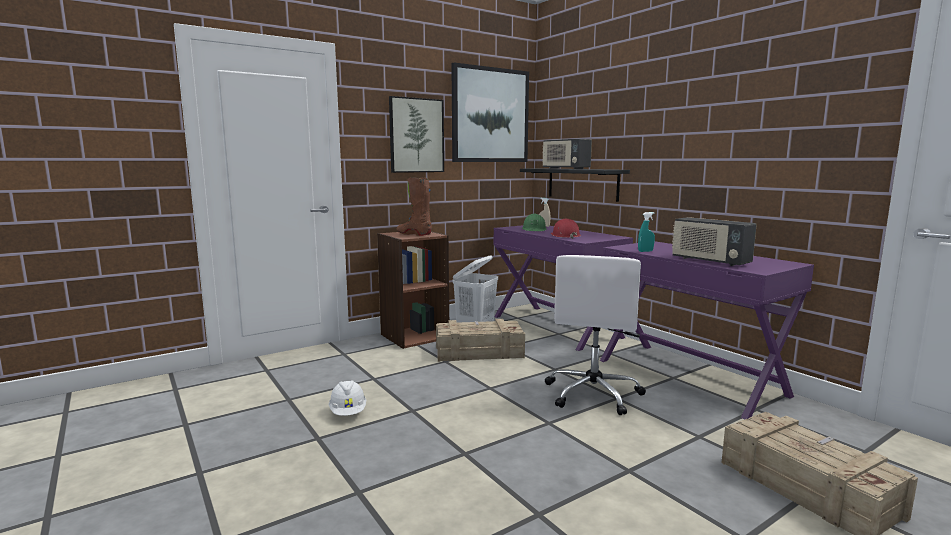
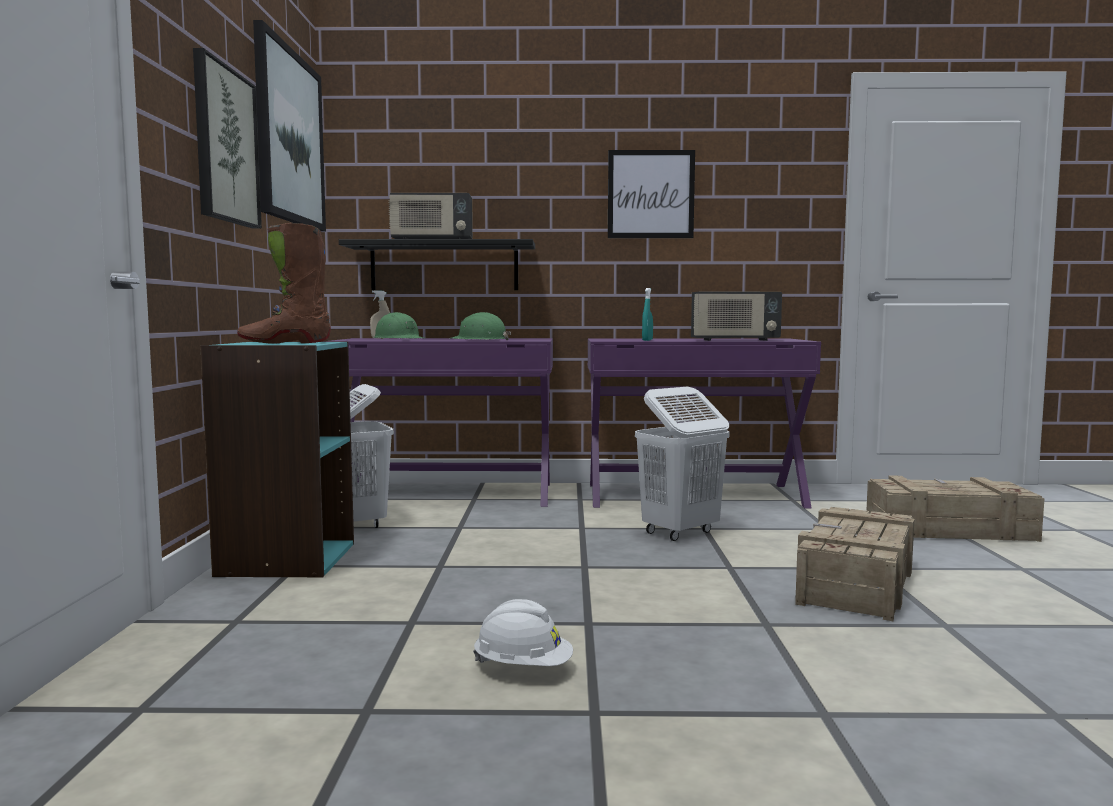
camera: 55 degrees left, 5 degrees down
(414, 336) = (286, 559): brown bookcase -> turquoise bookcase
(478, 352) = (447, 543): crate -> crate (855, 583)
(565, 236) = (480, 340): red hard hat -> green hard hat
(593, 394) = (679, 532): white office chair -> white laundry basket
(708, 130) = (650, 194): none -> picture

